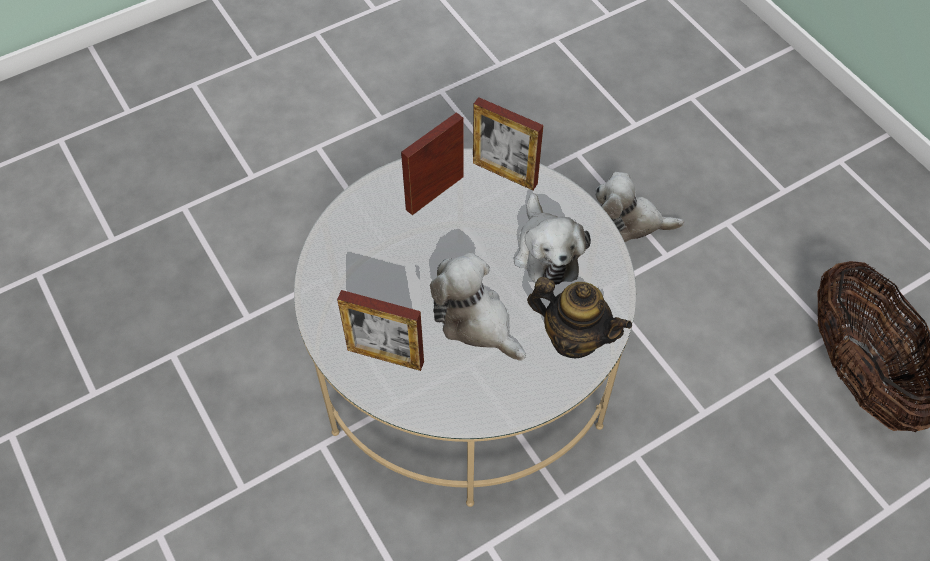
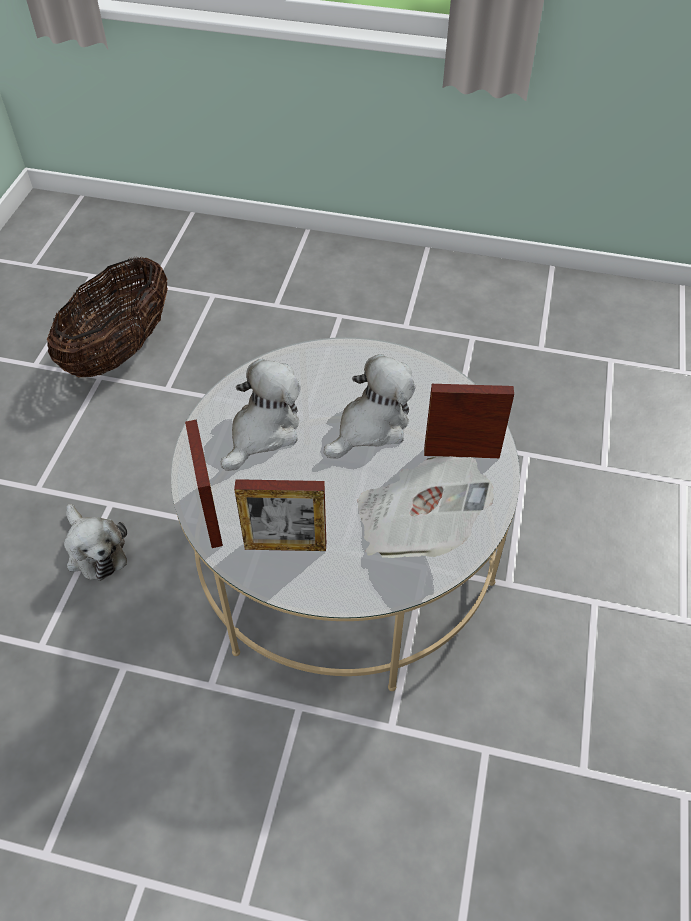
camera: 135 degrees left, 5 degrees down
(364, 273) = (416, 525): none -> newspaper
(385, 356) = (461, 453): picture frame -> picture frame turned 60 degrees counterclockwise
(476, 321) = (371, 426): plush toy -> plush toy turned 135 degrees counterclockwise
(574, 338) = (320, 369): teapot -> none

